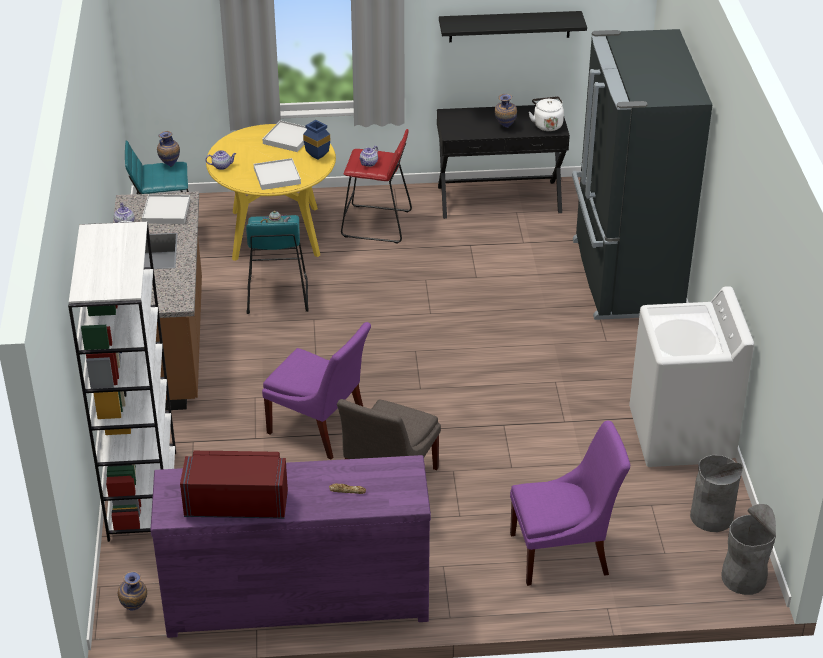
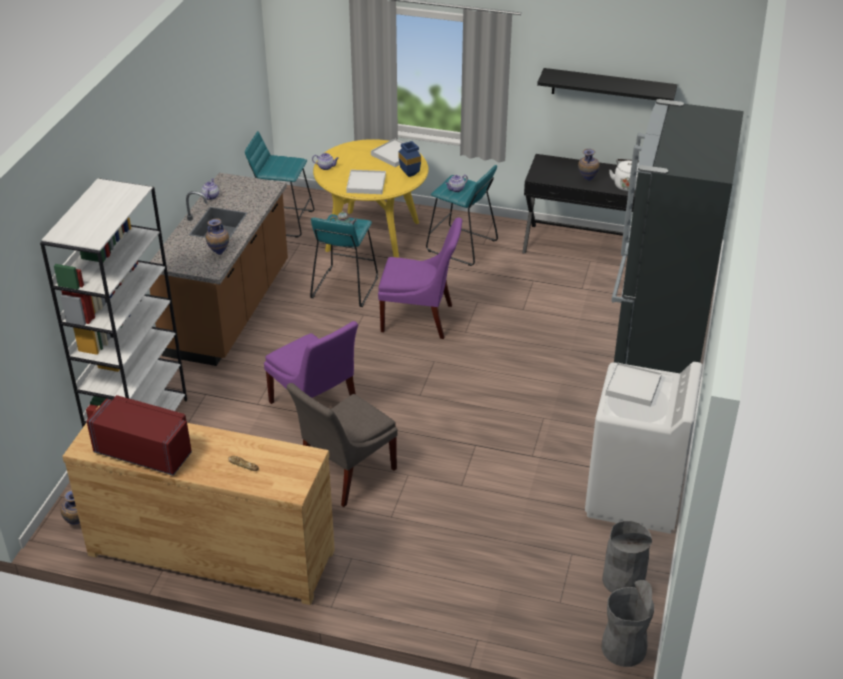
camera: 20 degrees right, 0 degrees up
(166, 211) = (250, 194): white tray -> white tray (633, 386)
(170, 165) = (291, 159): vase -> vase (219, 252)
(296, 597) = (211, 551): purple dresser -> brown dresser
(376, 224) = (461, 246): red stool -> turquoise stool
(564, 553) = (465, 577): purple chair -> purple chair (420, 319)

